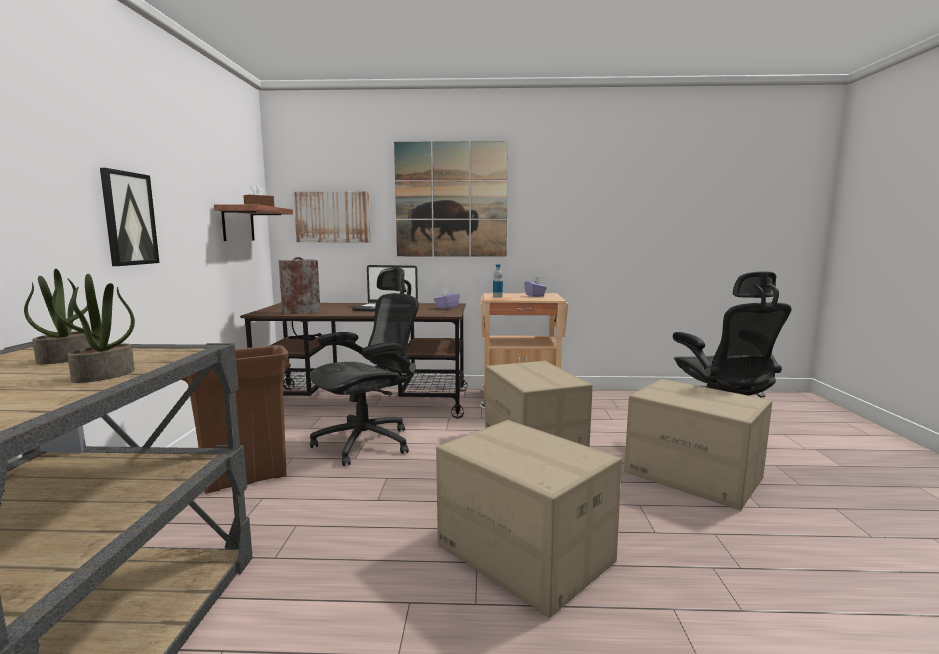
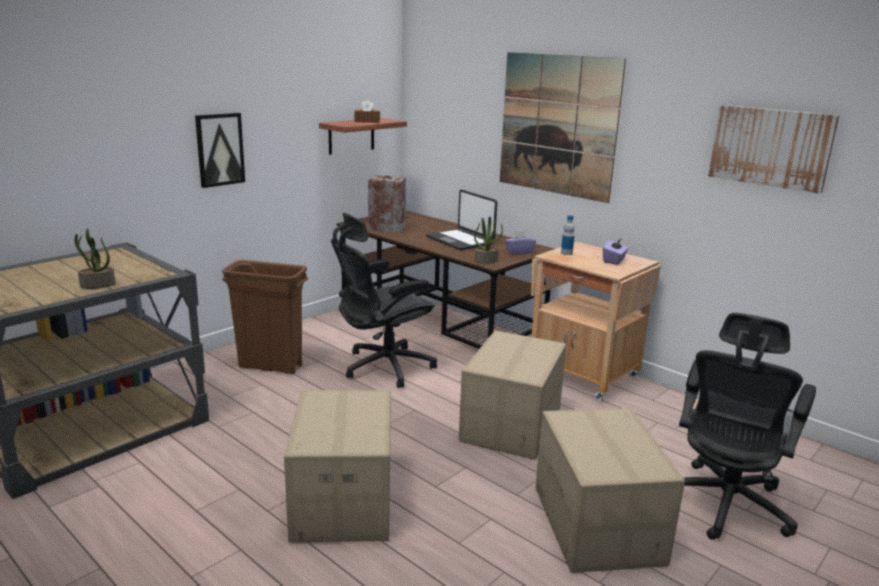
camera: 40 degrees right, 10 degrees up
(66, 358) = (112, 264): potted plant -> potted plant (486, 260)
(333, 217) = (449, 130): picture -> picture (770, 147)
(368, 441) = (383, 368): office chair -> office chair turned 150 degrees clockwise

